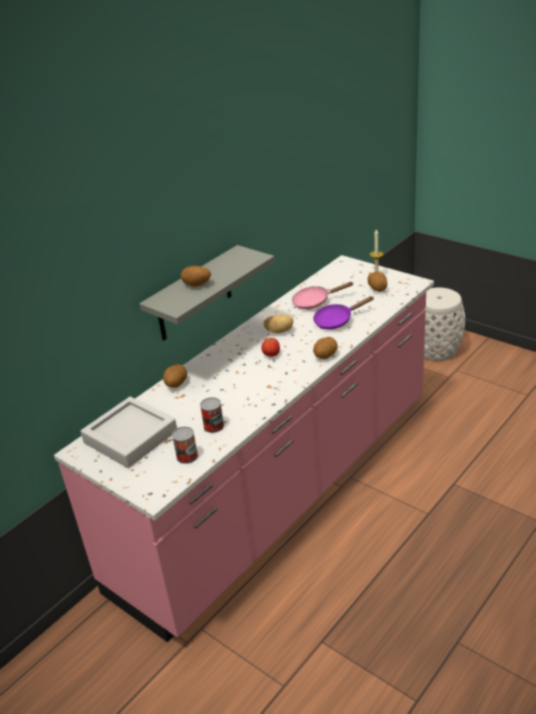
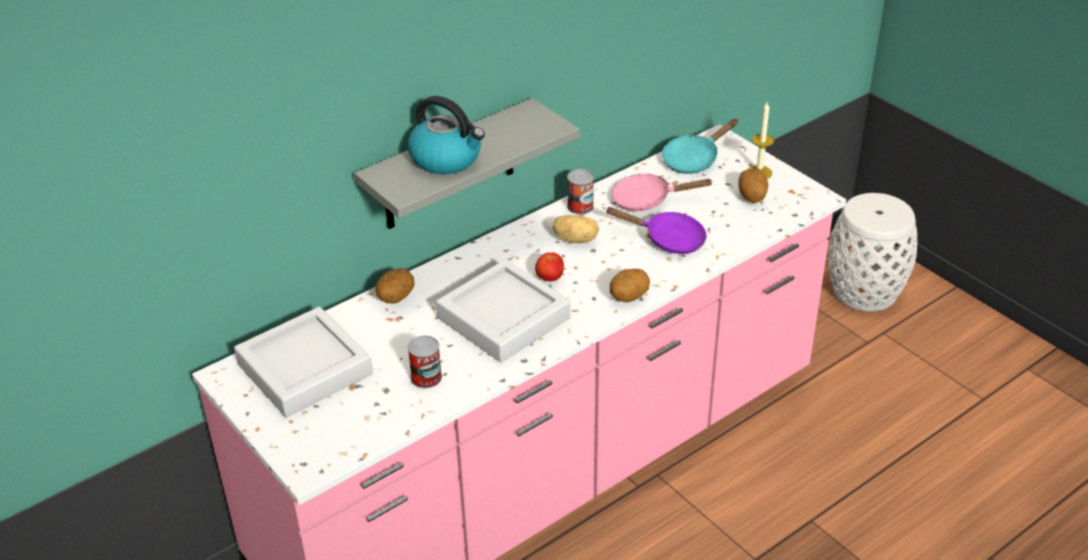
camera: 10 degrees right, 5 degrees up
(187, 456) = (373, 417): can -> can (580, 206)
(197, 285) = (447, 158): potato -> kettle
(251, 382) = (503, 318): none -> grey tray
(334, 275) = (694, 159): none -> turquoise frying pan
(336, 320) = (668, 239): purple frying pan -> purple frying pan turned 150 degrees counterclockwise

